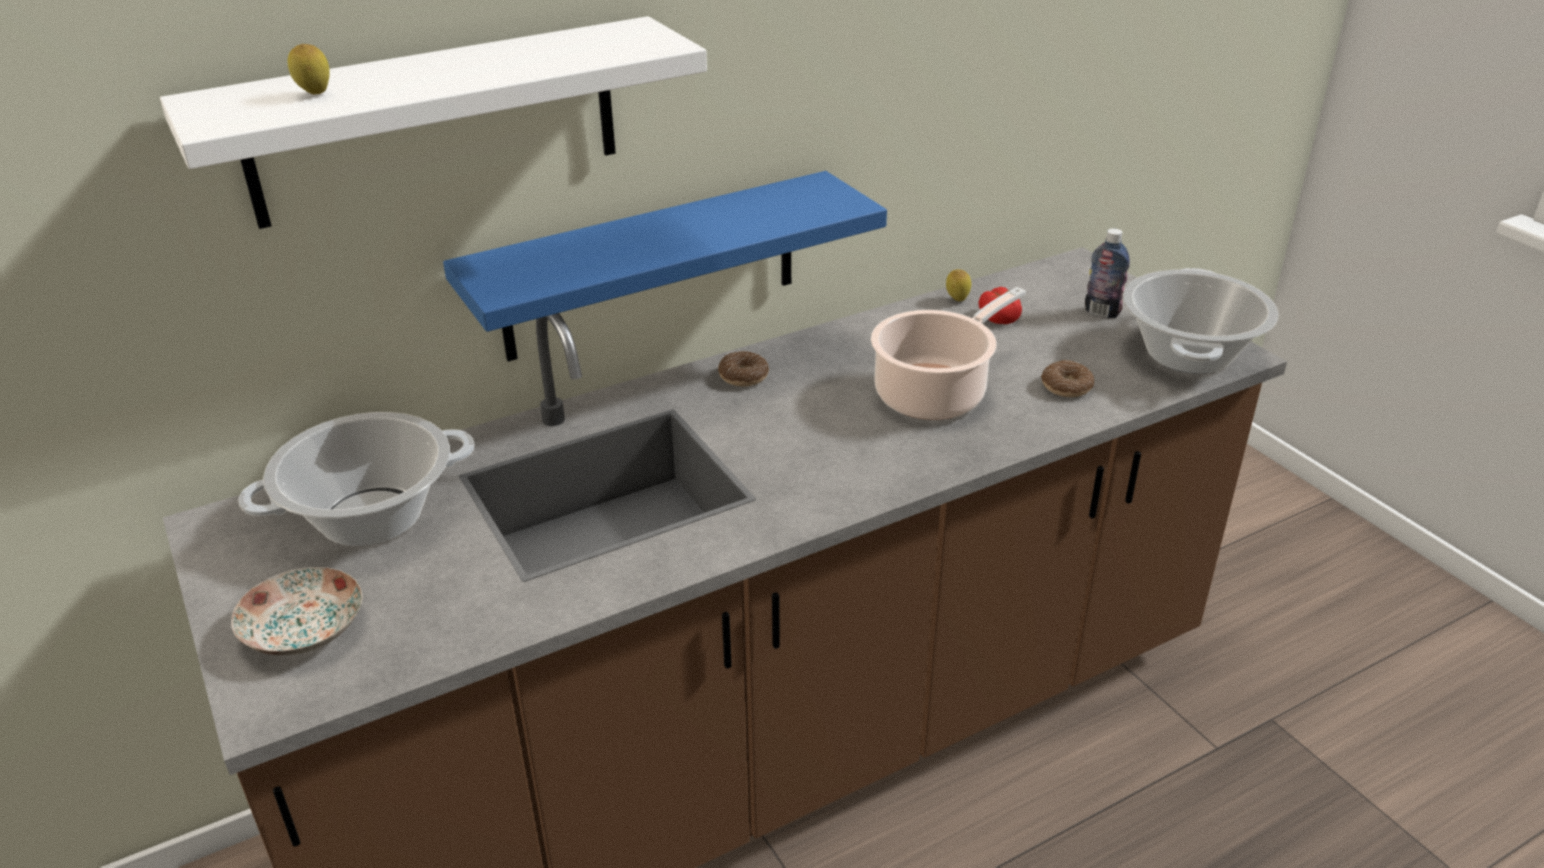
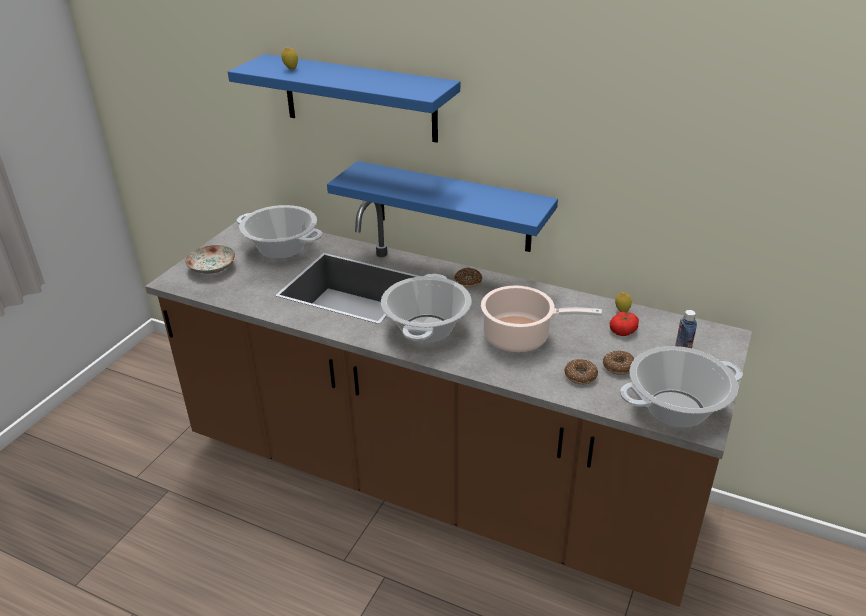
camera: 55 degrees right, 0 degrees up
(435, 122) = (359, 98): white shelf -> blue shelf
(824, 461) = (426, 329): none -> cooking pot
(1072, 353) = (618, 367): none -> donut

